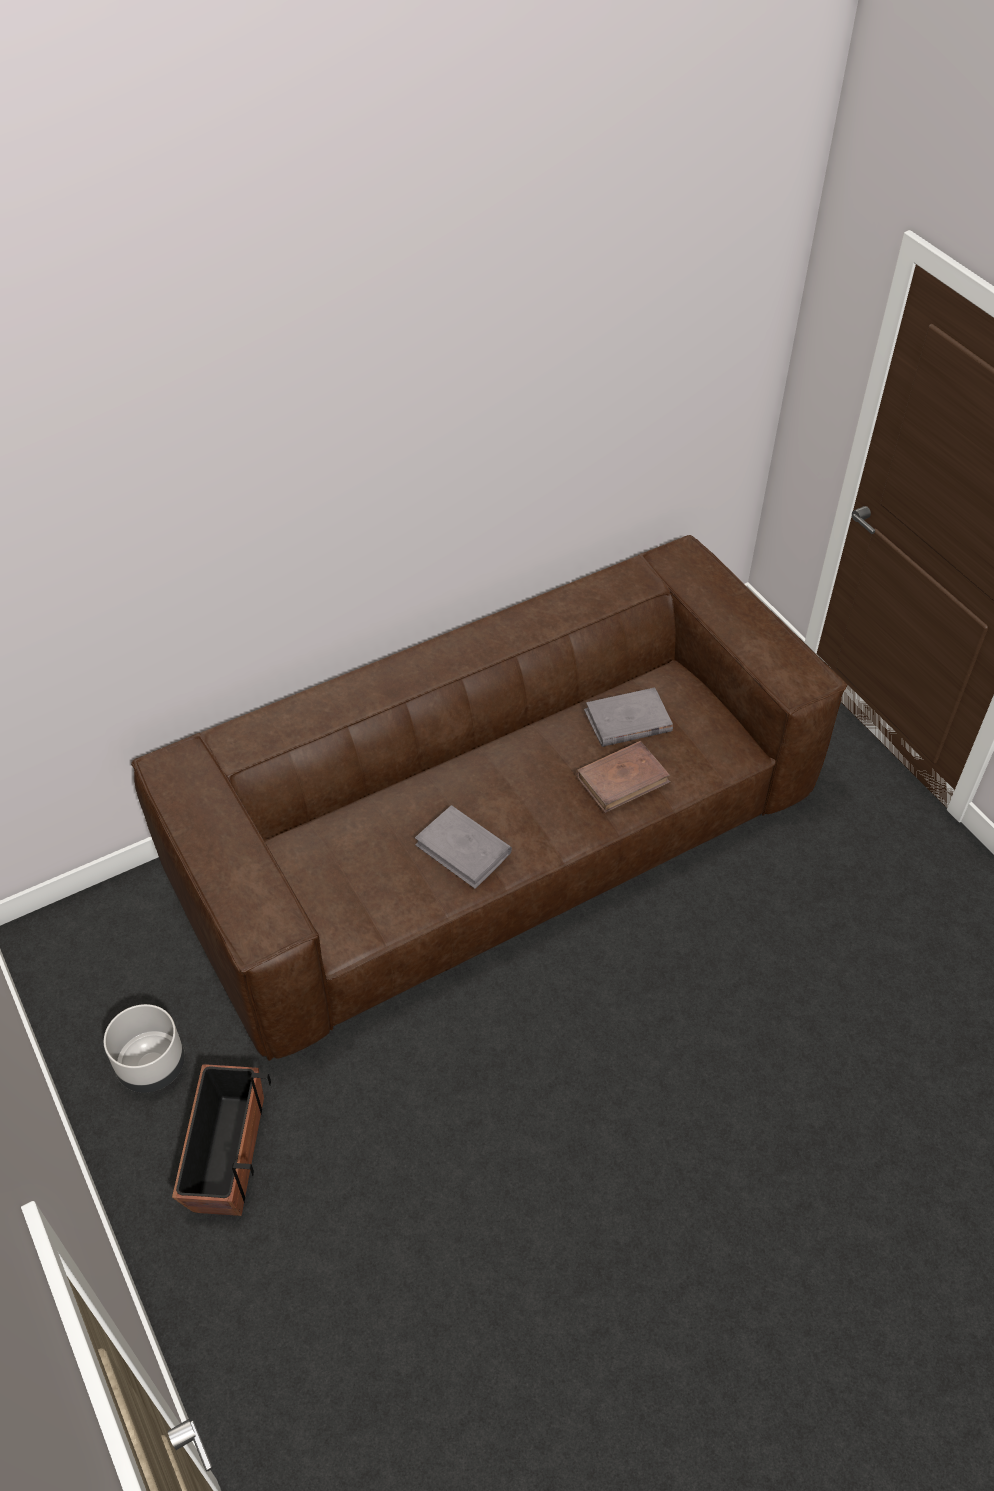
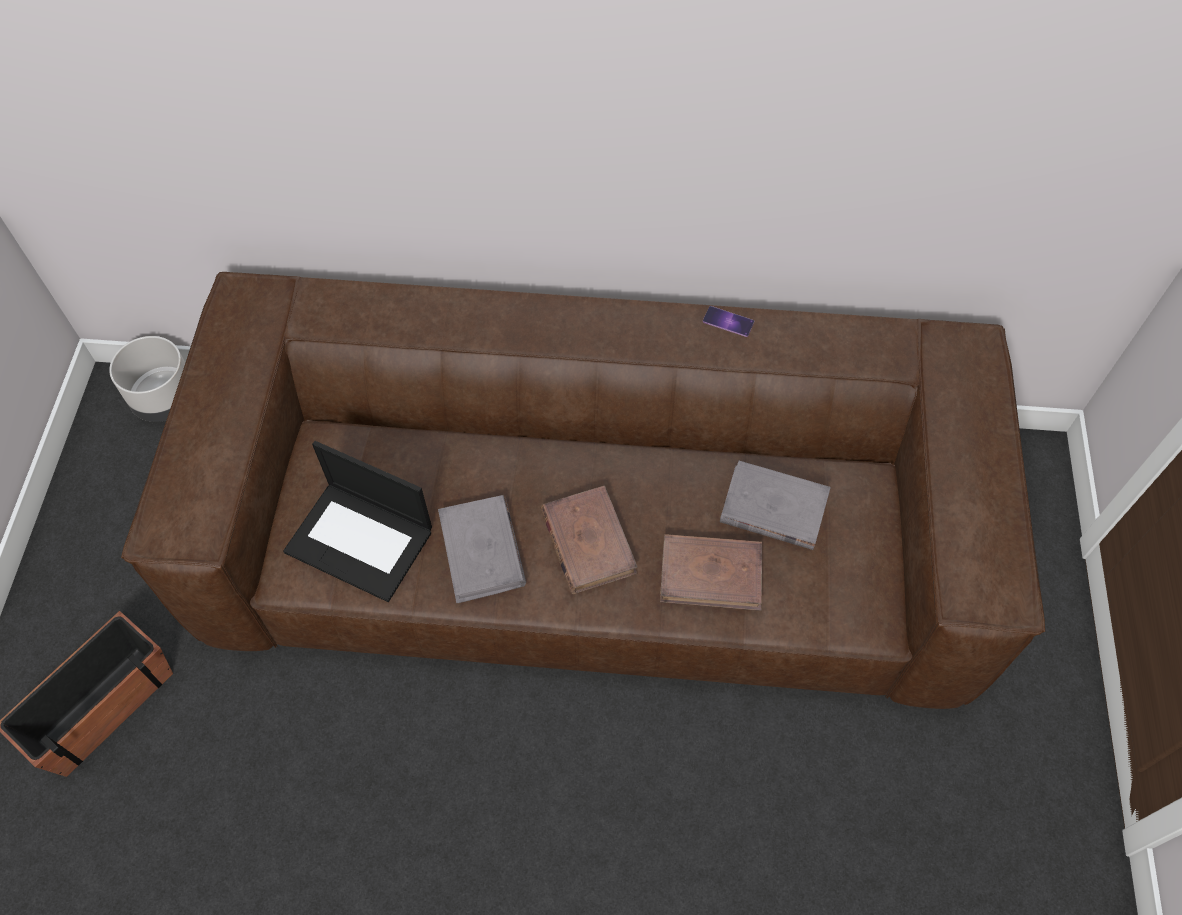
camera: 35 degrees right, 10 degrees up
(151, 1065) = (112, 575): grey planter -> grey planter (165, 398)
(373, 890) = (361, 540): none -> laptop
(525, 613) = (728, 321): none -> phone
(528, 804) = (588, 541): none -> brown book

